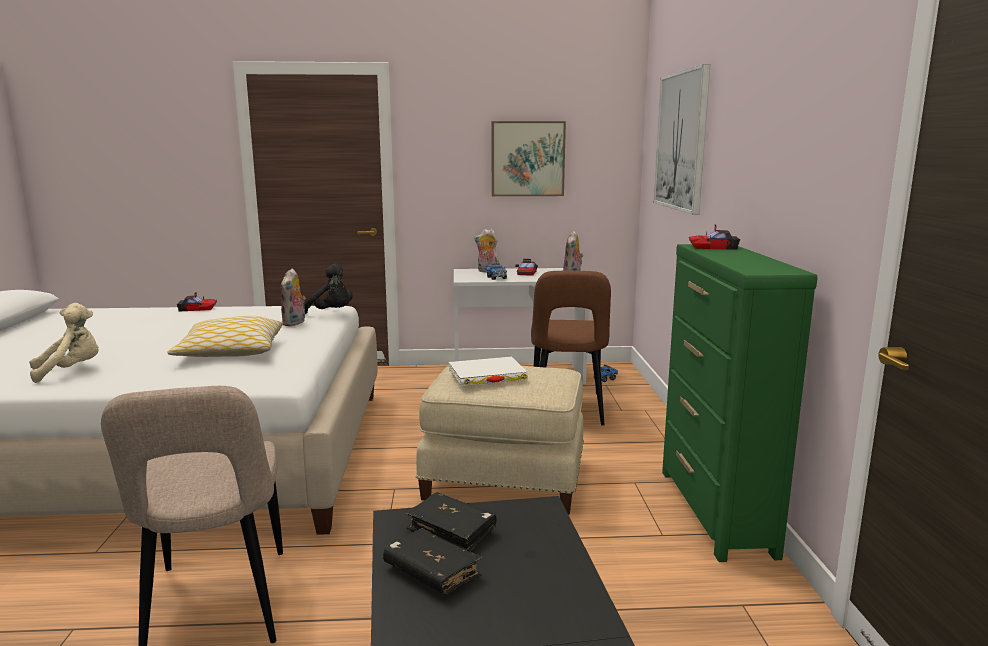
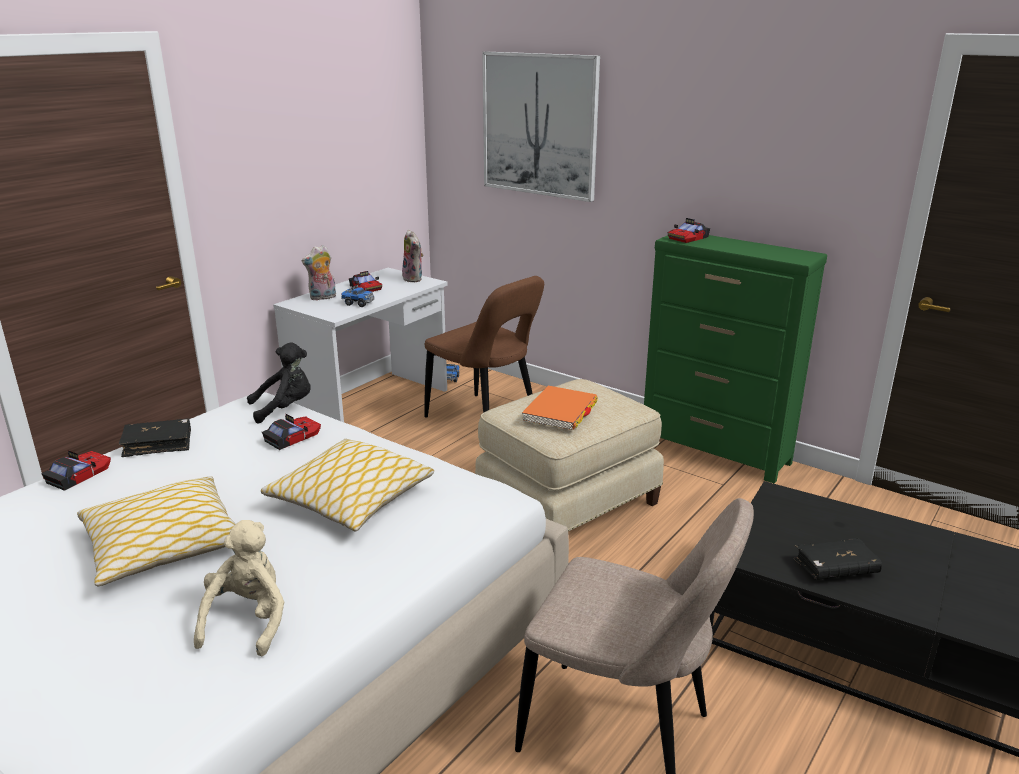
camera: 50 degrees left, 10 degrees up
(138, 338) = (163, 545): none -> pillow
(295, 323) = (292, 437): plush toy -> toy car
(451, 531) = (781, 539): black book -> black book (158, 444)
(487, 375) = (560, 411): white book -> orange book
(527, 159) = (329, 149): picture -> none

